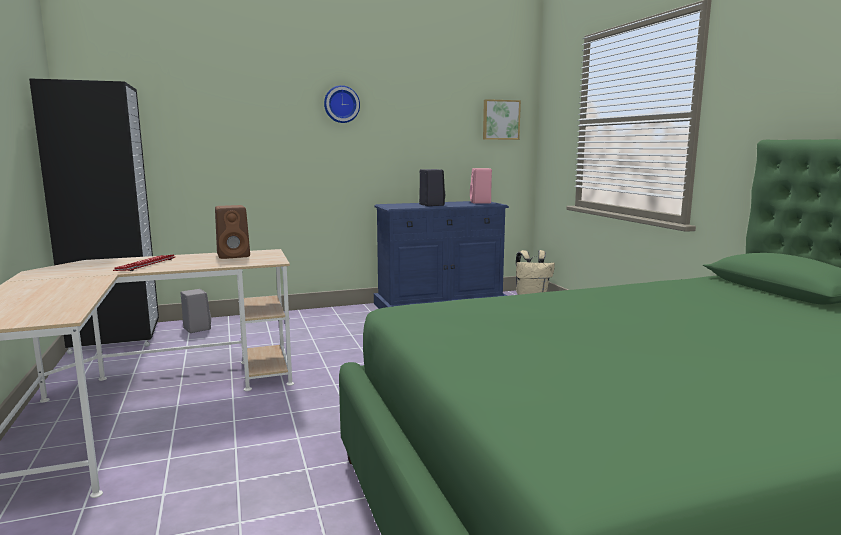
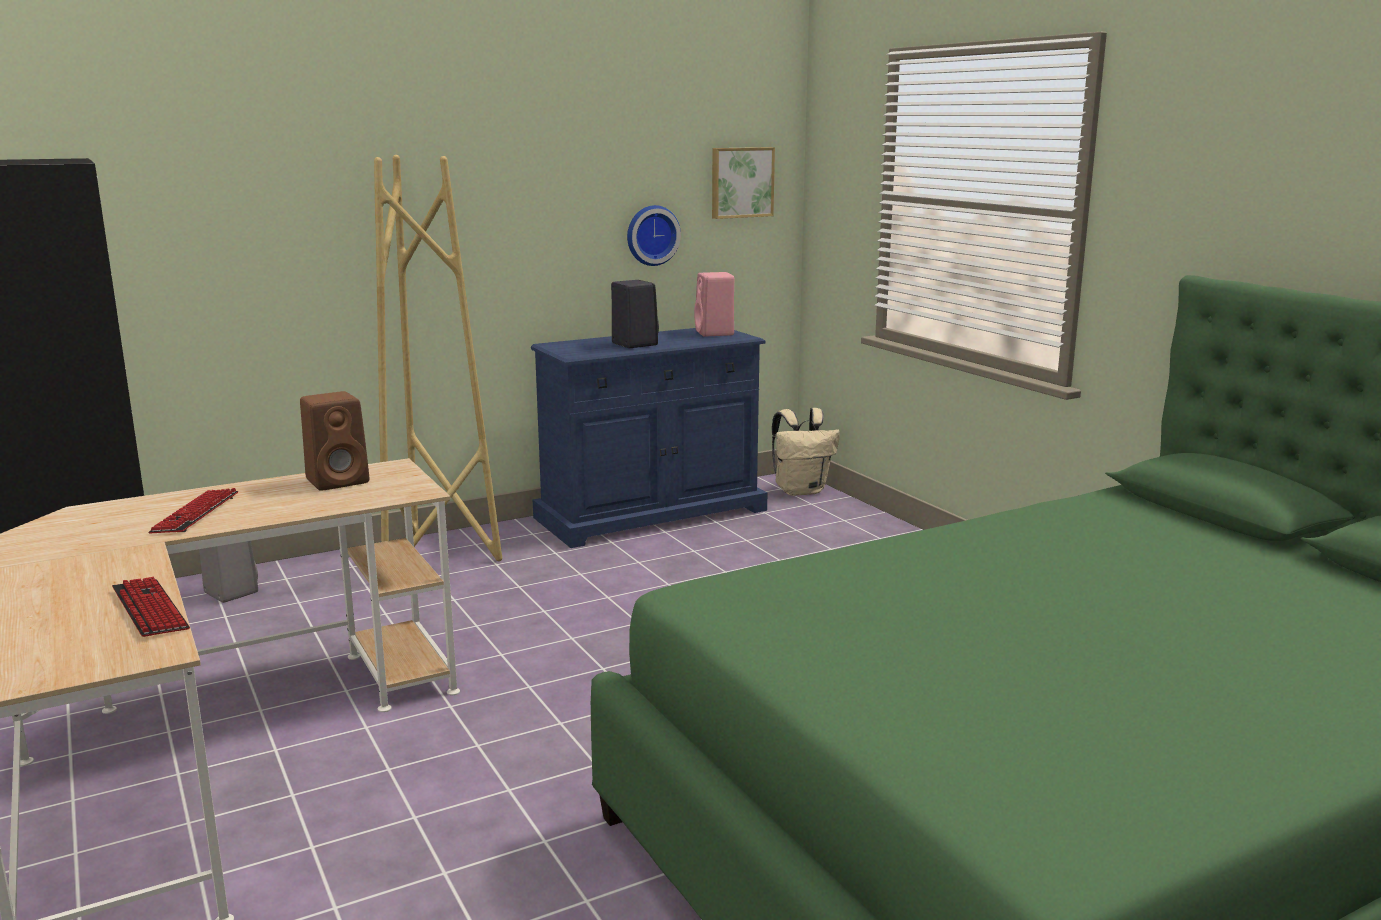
camera: 10 degrees left, 5 degrees up
(78, 300) = (150, 609): none -> keyboard
(311, 320) = (434, 560): none -> yellow clothes rack
(341, 104) = (466, 167): wall clock -> wall clock (651, 235)

